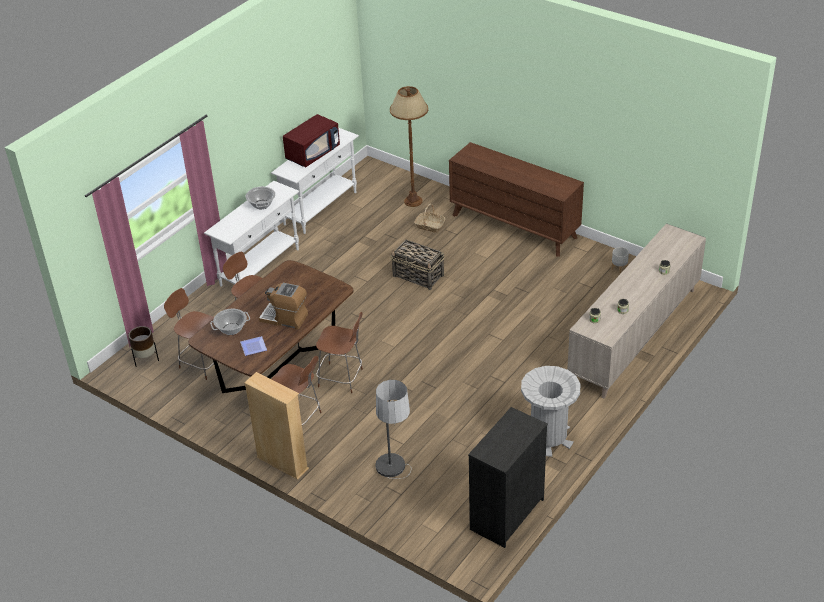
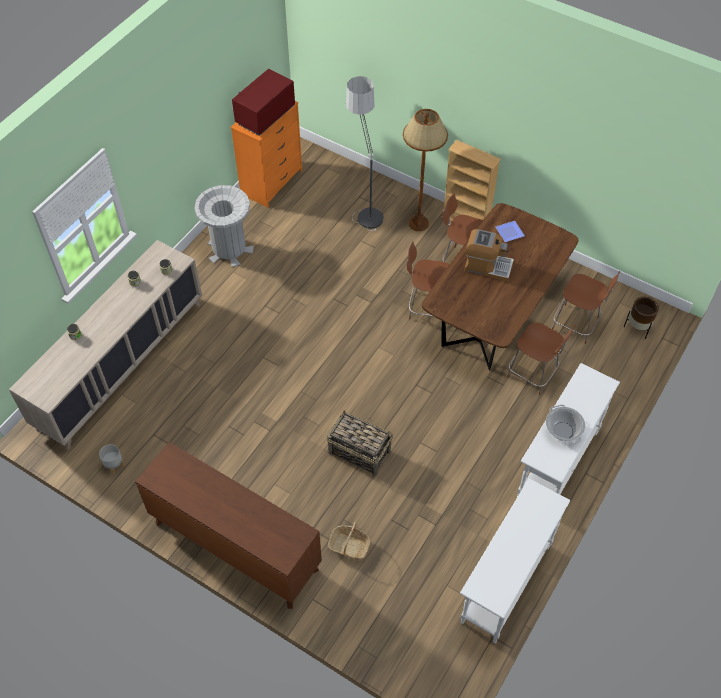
camera: 175 degrees right, 15 degrees up
(231, 329) = (539, 252): cooking pot -> none
(313, 153) = (520, 543): red microwave -> red microwave (265, 115)
(413, 201) = (375, 601): brown floor lamp -> brown floor lamp (419, 223)
(506, 514) = (272, 182): black dresser -> orange dresser

